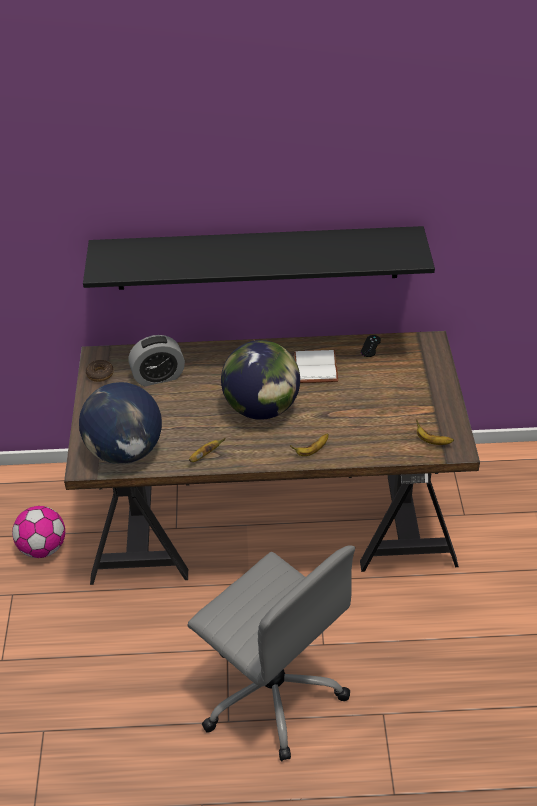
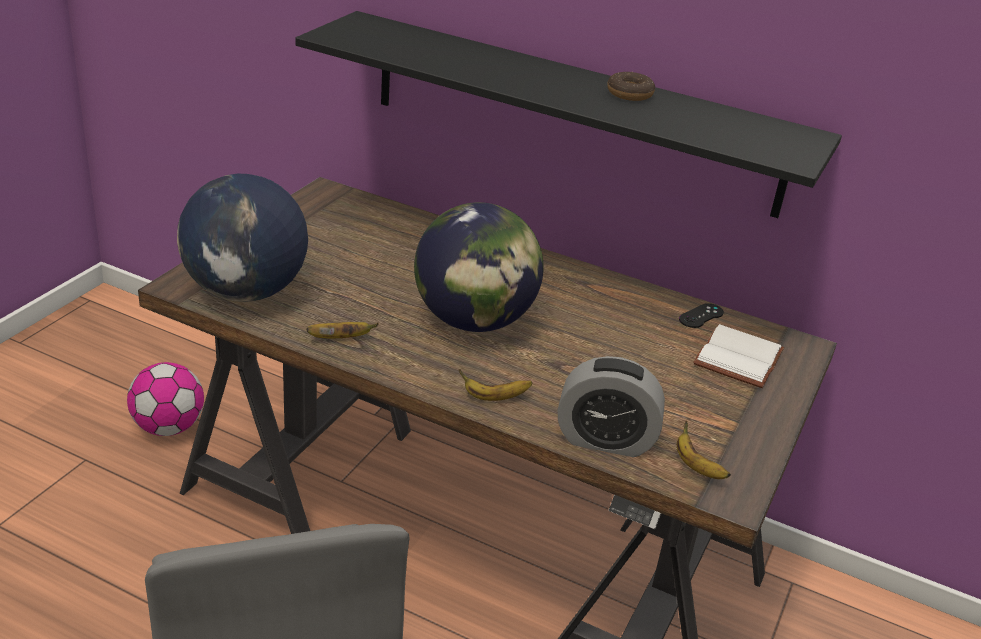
camera: 25 degrees right, 10 degrees down
(100, 374) = (309, 208): donut -> donut (629, 94)
(158, 377) = (375, 237): alarm clock -> alarm clock (605, 440)
(317, 368) = (597, 309): white book -> white book (740, 360)

